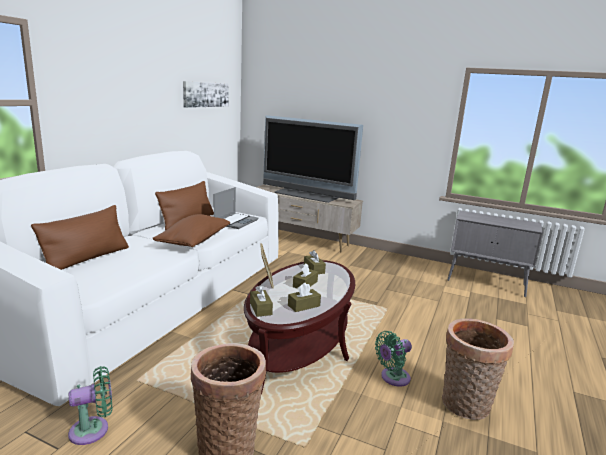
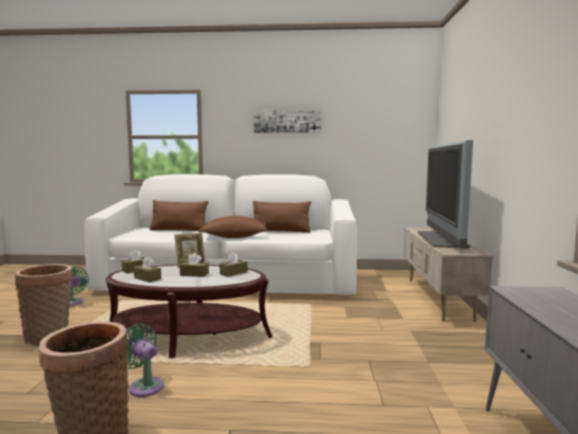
camera: 70 degrees right, 10 degrees down
(205, 94) = (372, 130): picture -> picture (287, 121)
(235, 222) = (298, 237): laptop -> none

